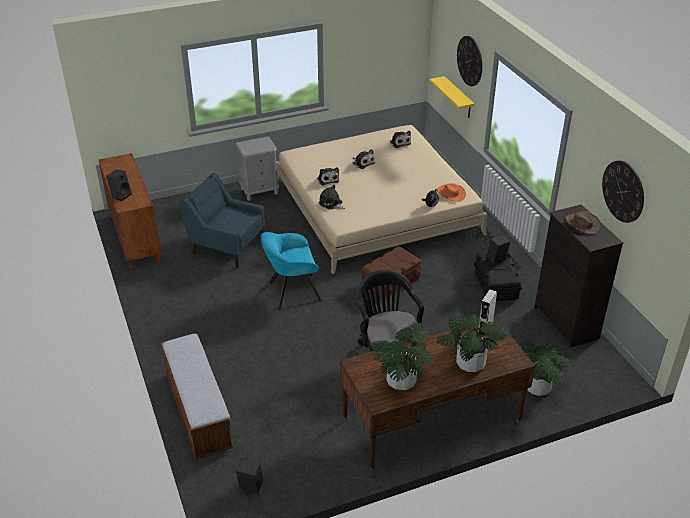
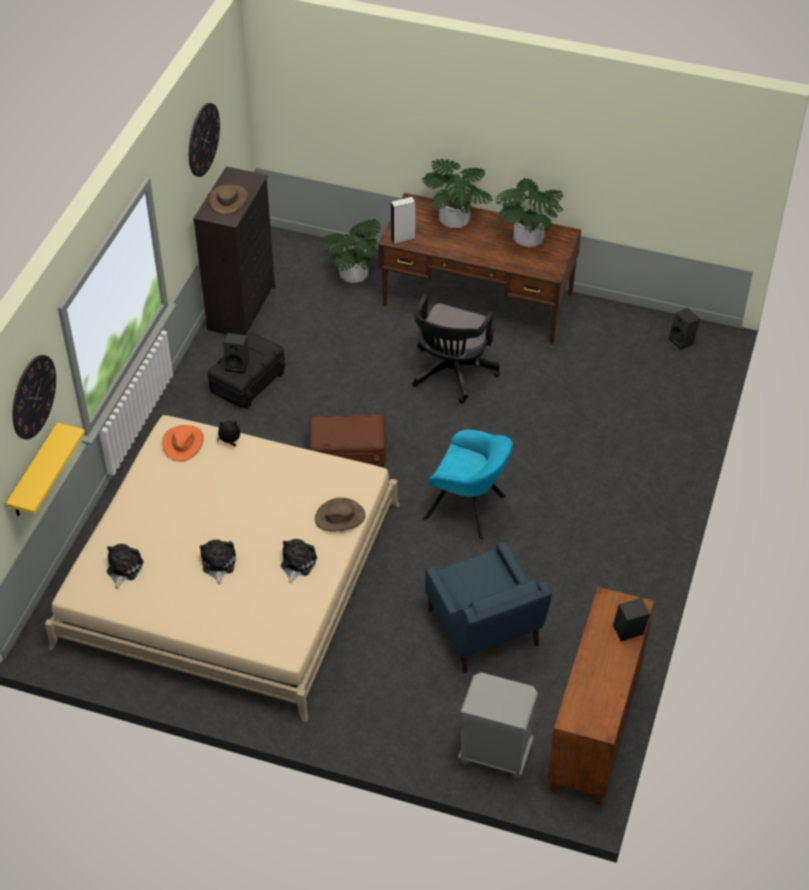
camera: 140 degrees left, 10 degrees up
(198, 410) = (681, 430): bench -> none
(259, 191) = (347, 712): grey nightstand -> grey nightstand (495, 754)
(331, 204) = (340, 517): plush toy -> brown hat

